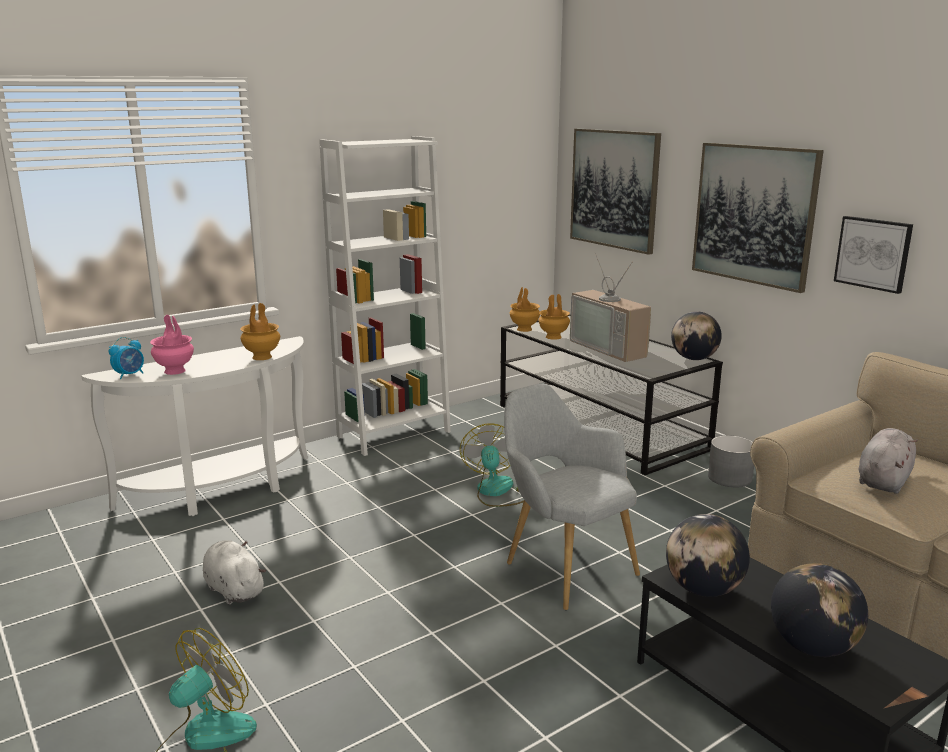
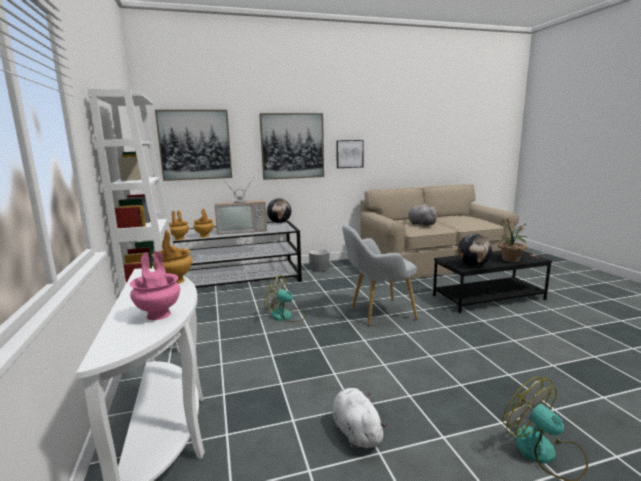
camera: 70 degrees left, 5 degrees down
(130, 375) = (134, 338): alarm clock -> none
(233, 589) = (356, 432): white plush toy -> white plush toy turned 90 degrees clockwise
(812, 647) = (510, 259): globe -> potted plant

